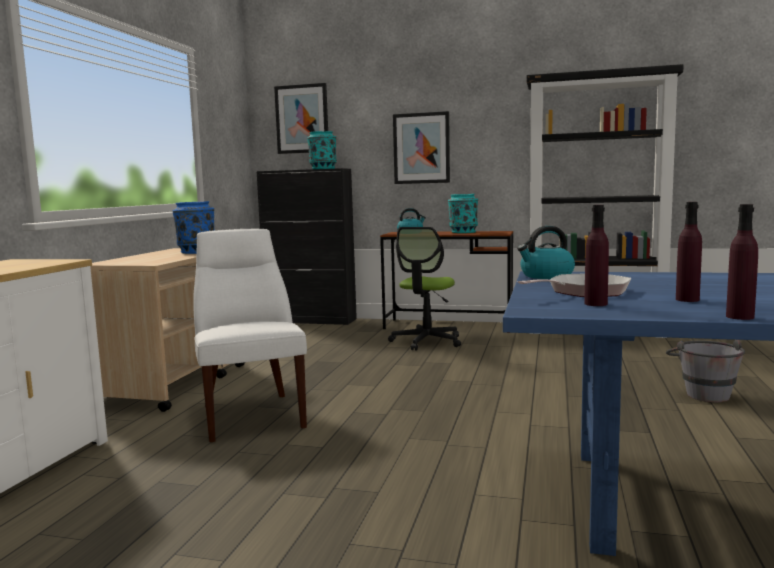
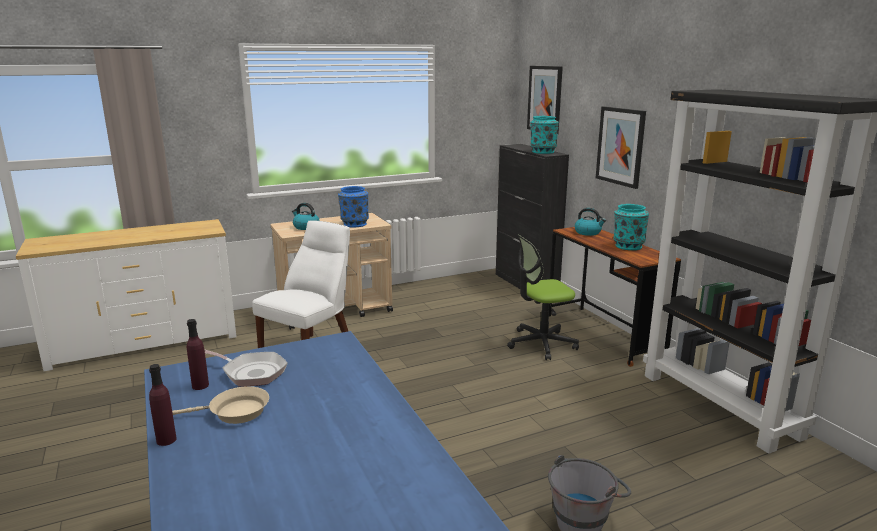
camera: 50 degrees right, 10 degrees up
(546, 276) = (325, 345): kettle -> kettle (306, 227)
(687, 299) = (234, 412): purple bottle -> beige frying pan

